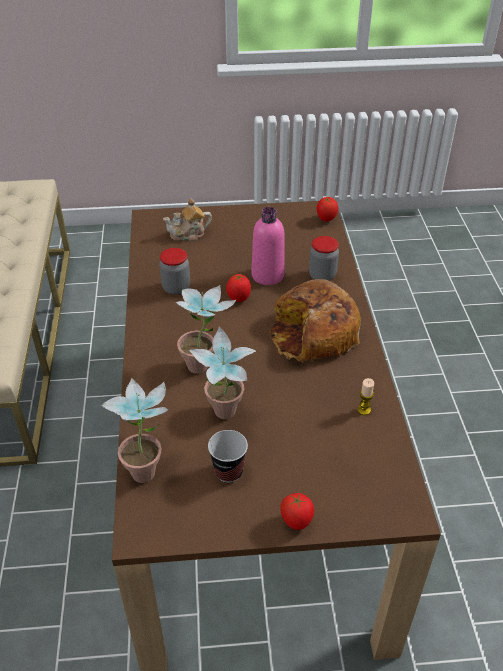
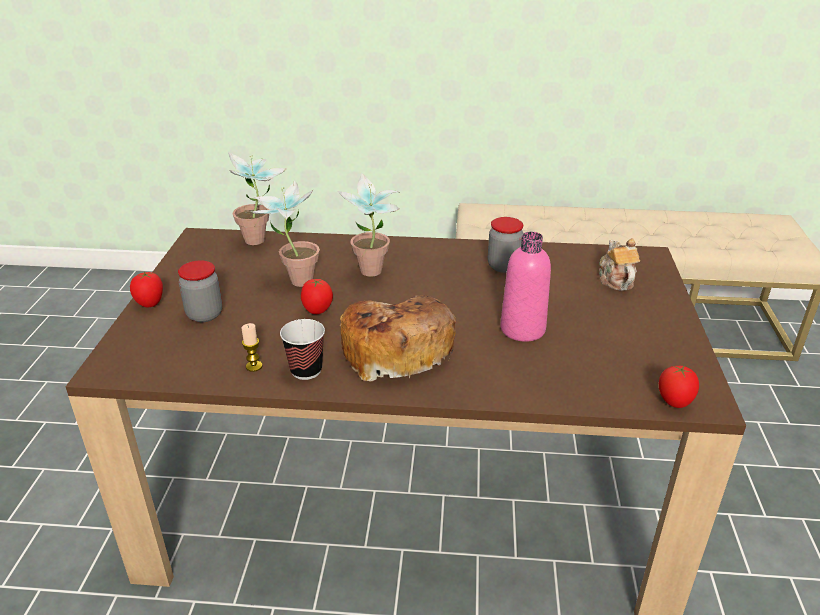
camera: 100 degrees right, 10 degrees down
(228, 472) = (228, 277): cup -> cup (306, 370)
(239, 299) = (476, 304): tomato -> tomato (317, 311)
(322, 276) = (518, 375): jar -> jar (204, 314)

